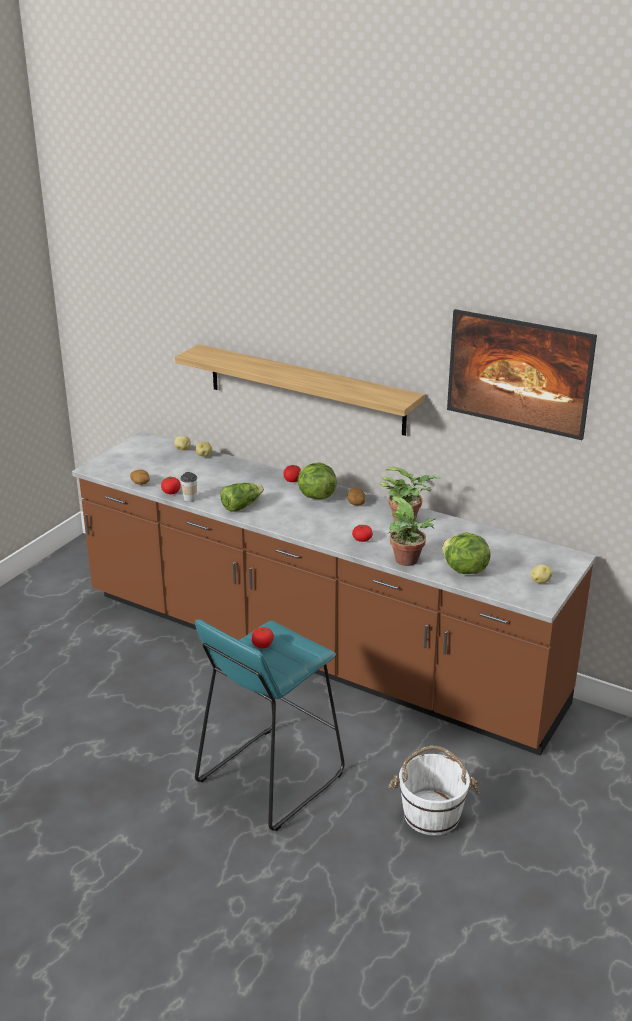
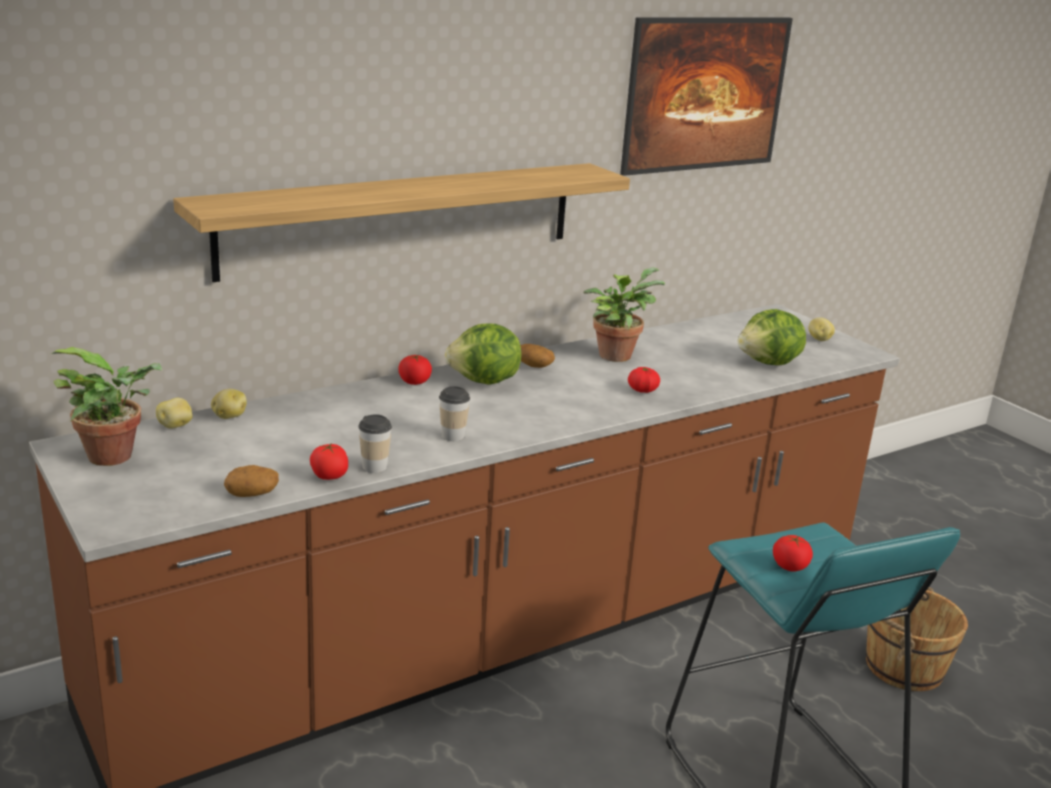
camera: 65 degrees left, 5 degrees down
(241, 506) = (453, 436): lettuce -> cup
(409, 561) = (724, 382): potted plant -> potted plant (117, 456)
(431, 813) = (902, 666): white bucket -> brown bucket

